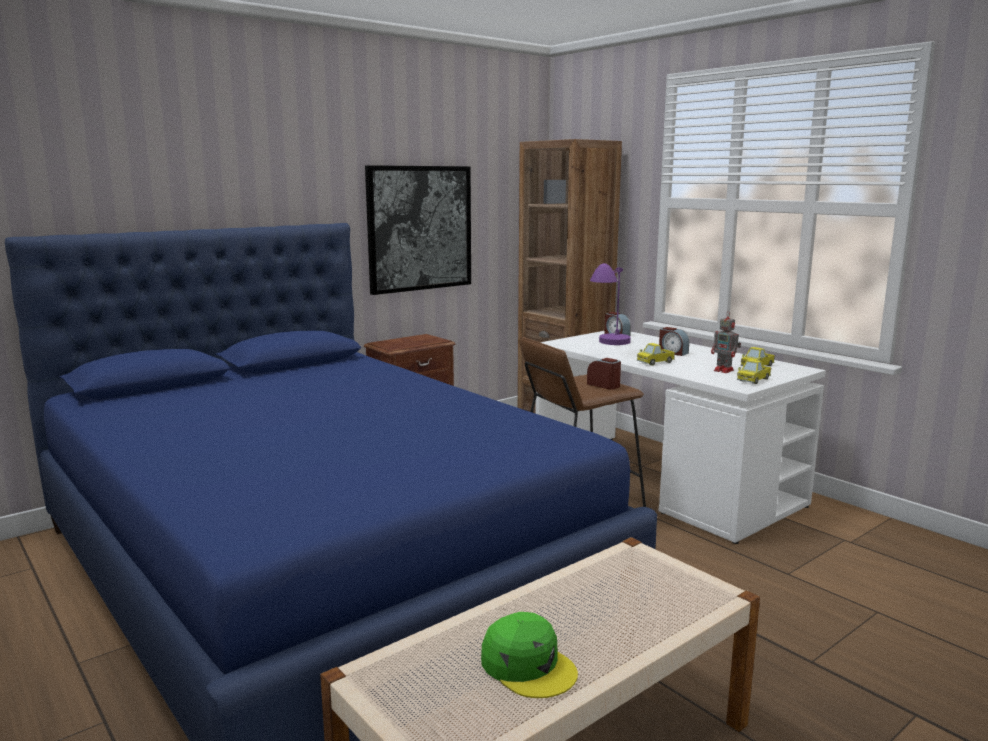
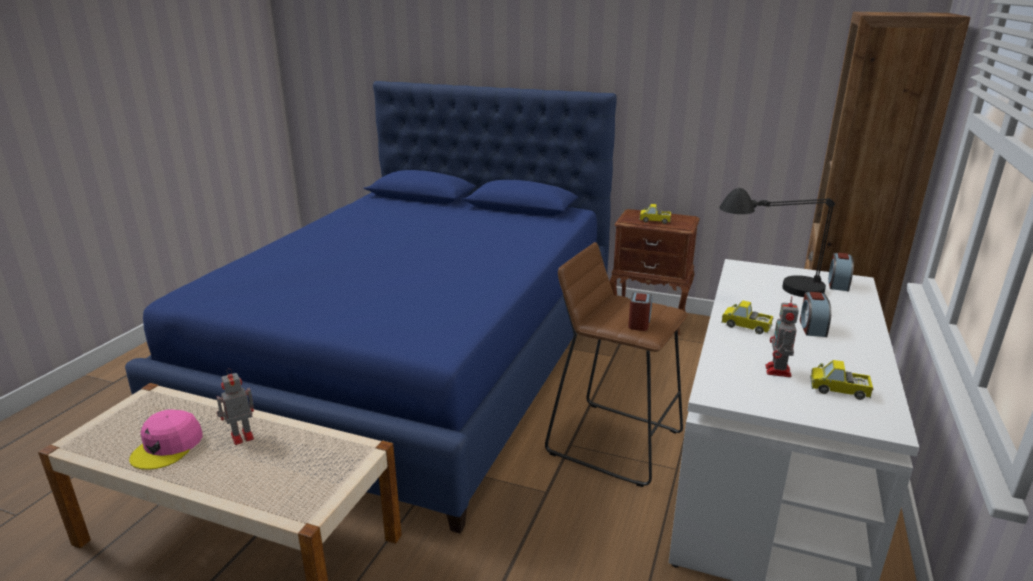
camera: 60 degrees right, 10 degrees up
(419, 228) = (711, 106): picture -> none
(528, 666) = (168, 446): green cap -> pink cap
(550, 613) = (240, 437): none -> toy robot
(609, 347) = (770, 292): purple table lamp -> black table lamp
(753, 380) = (760, 397): toy truck -> toy truck (655, 221)

